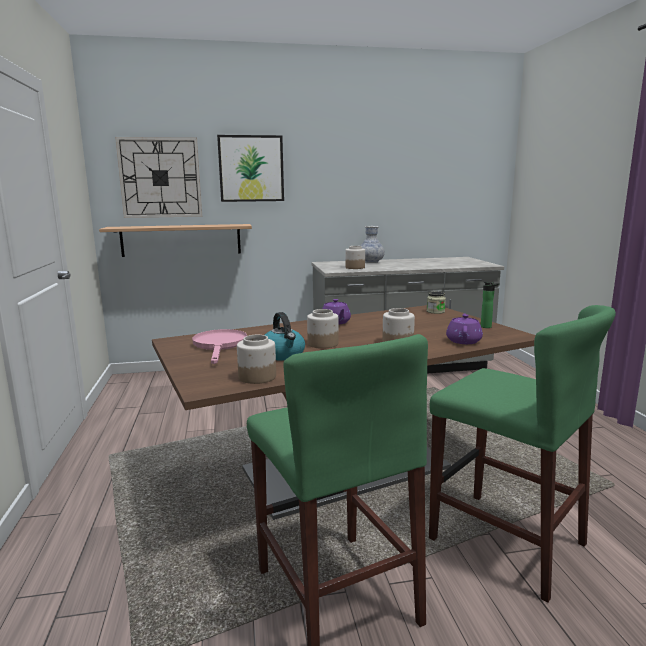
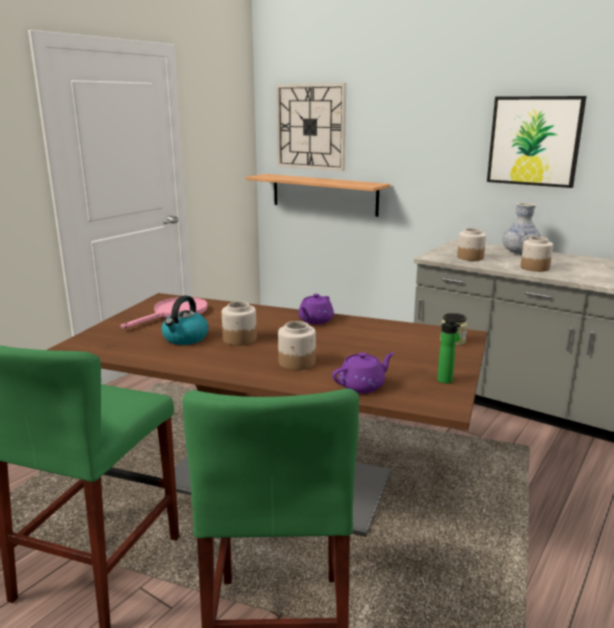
camera: 45 degrees right, 5 degrees up
(251, 168) = (397, 118): picture -> picture (534, 141)
(257, 377) = (119, 350): jar -> jar (534, 268)

